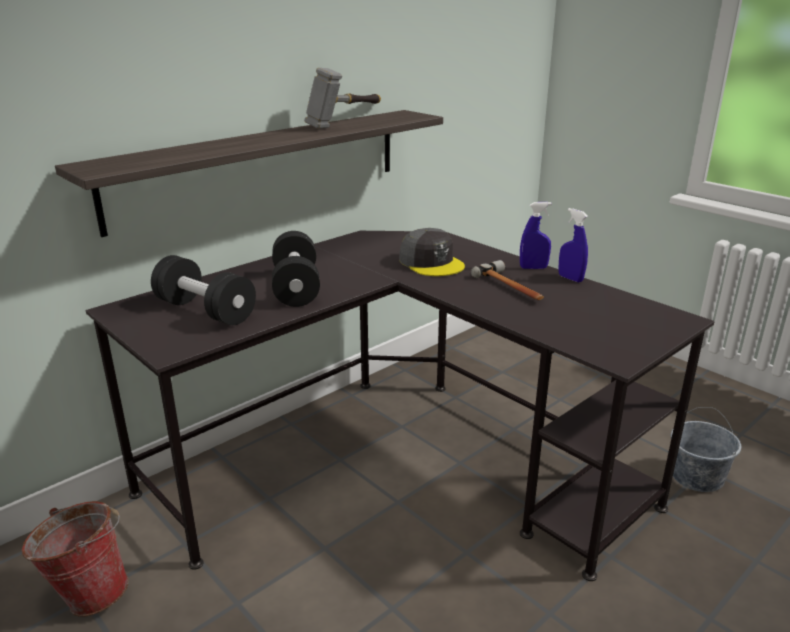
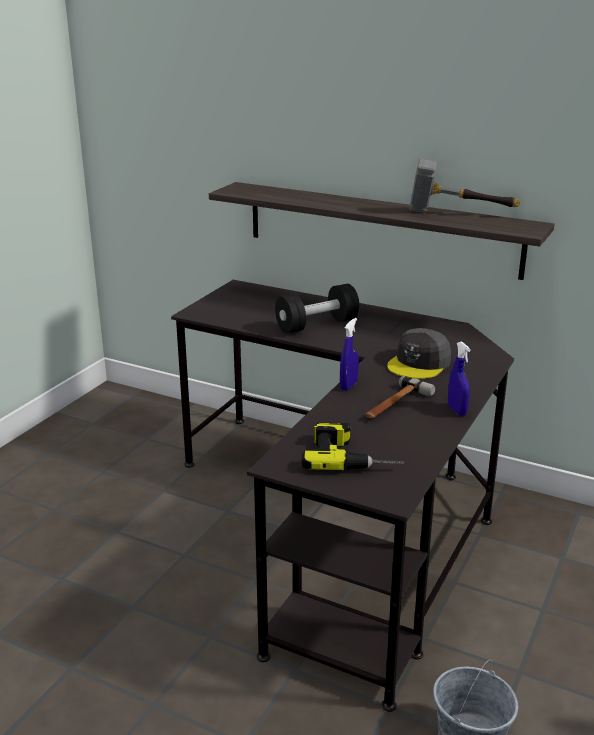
camera: 70 degrees right, 0 degrees up
(89, 592) = (151, 438): bucket -> none
(205, 311) = (255, 308): black dumbbell -> none
(570, 278) = (447, 431): blue spray bottle -> blue spray bottle (348, 386)
(605, 322) = (352, 455): none -> power drill

